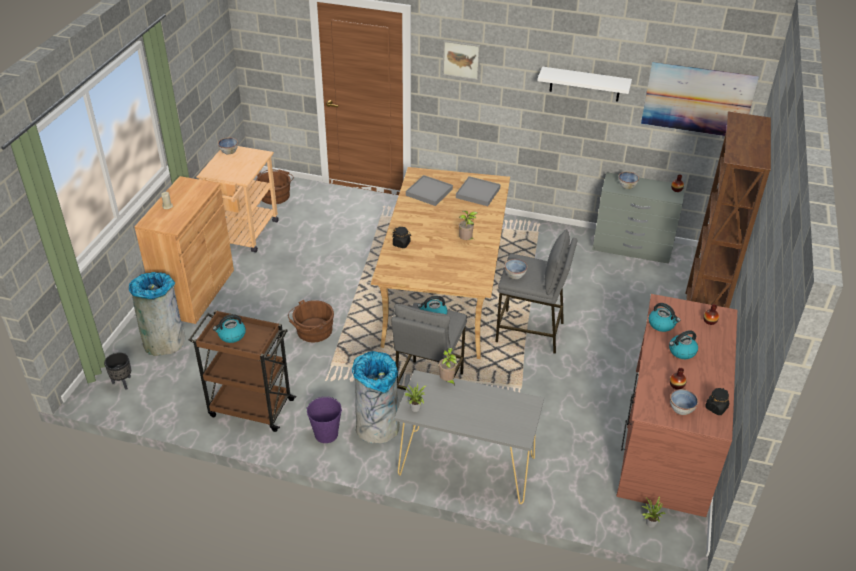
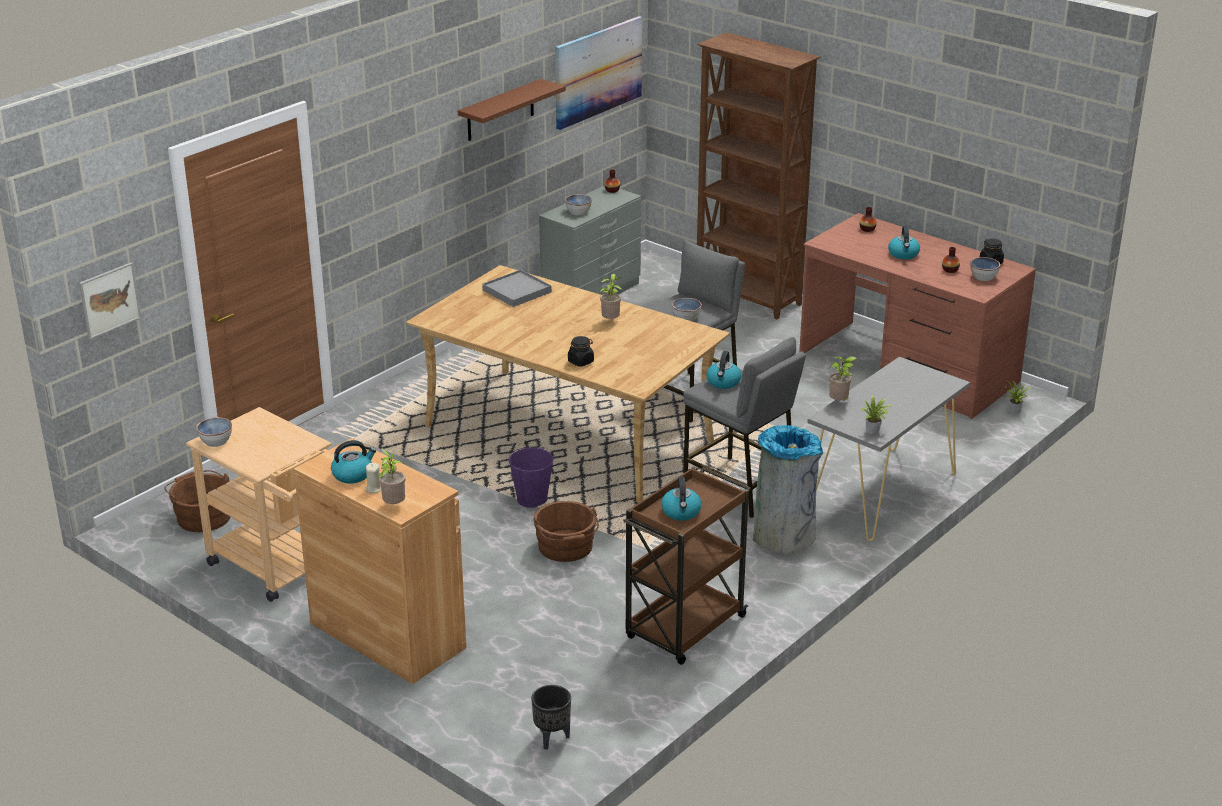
camera: 65 degrees left, 10 degrees down
(153, 218) = (393, 505): none -> potted plant
(165, 342) = (487, 684): grey trash can -> none
(326, 434) = (773, 578): purple bucket -> purple bucket (532, 499)
(429, 192) = (483, 320): grey tray -> none
(461, 60) = (372, 150): picture -> picture (109, 300)
(585, 84) = (500, 110): white shelf -> brown shelf
(662, 324) = (856, 252): kettle -> kettle (353, 474)

